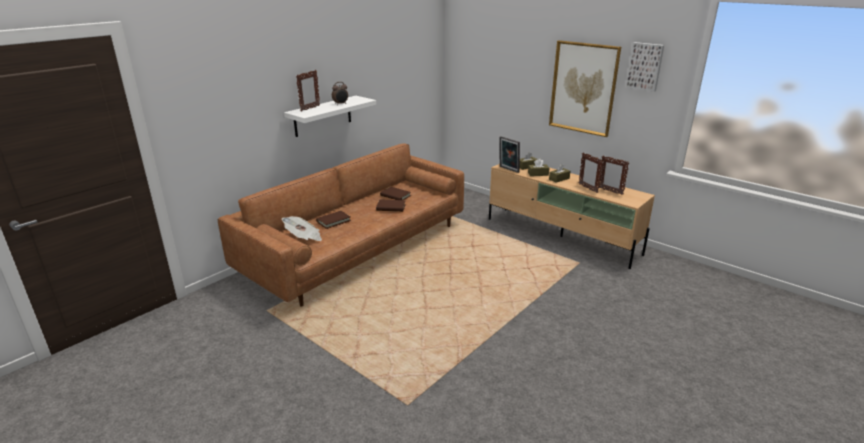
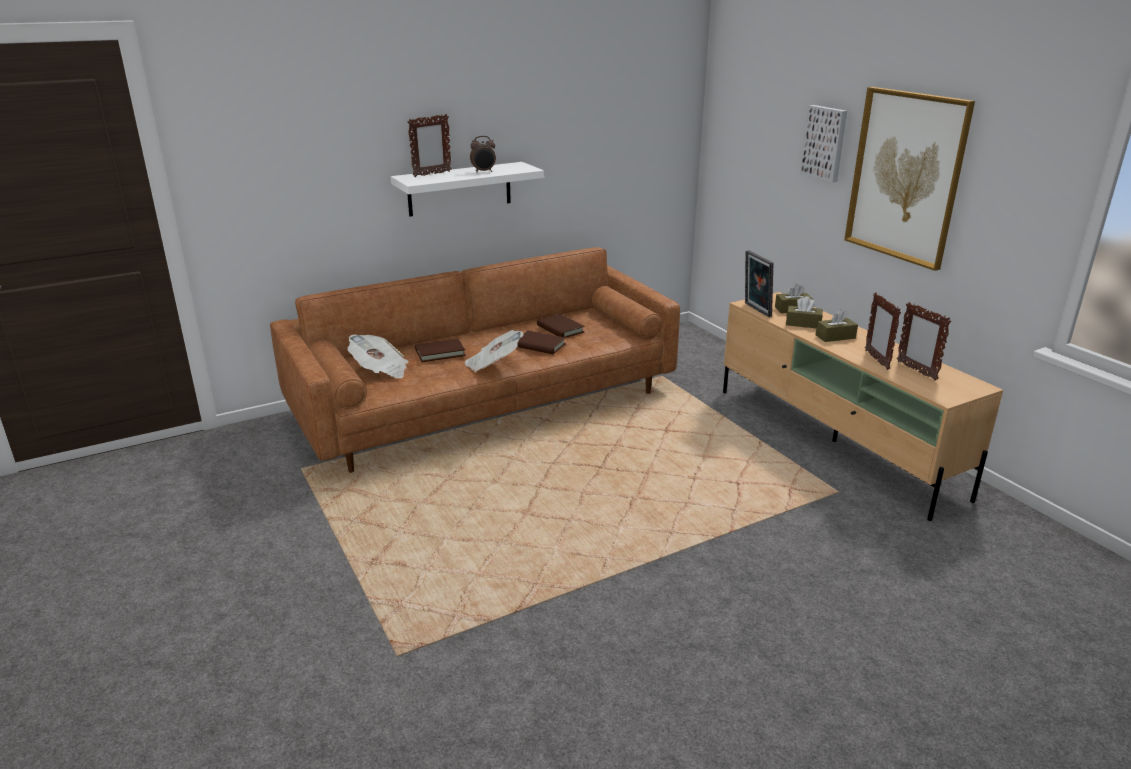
camera: 20 degrees right, 0 degrees up
(372, 223) = (493, 365): none -> newspaper
(645, 66) = (1014, 140): picture -> picture (825, 143)

